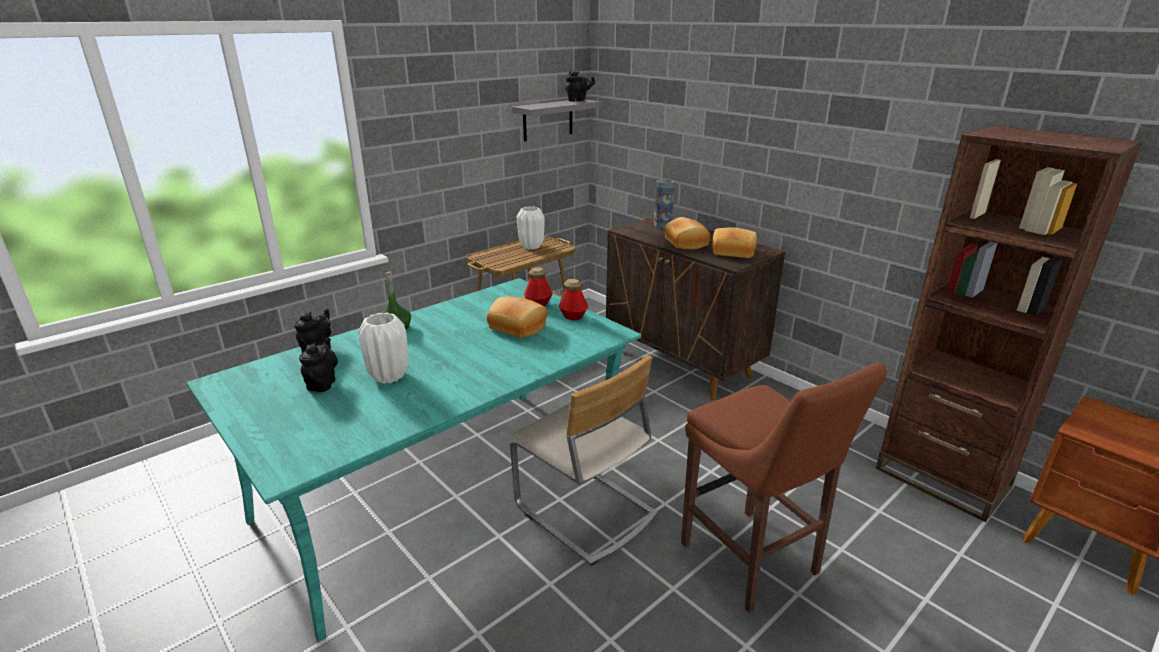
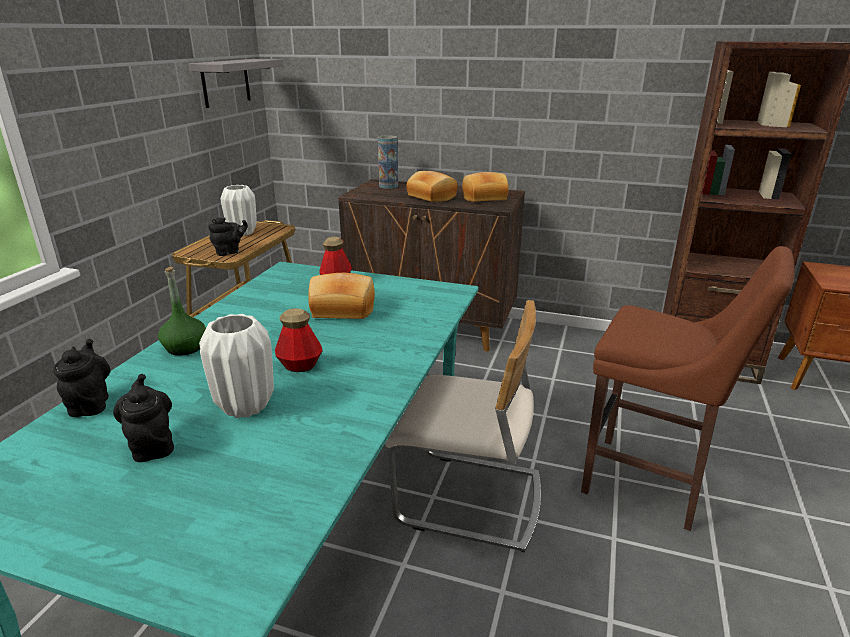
camera: 30 degrees left, 0 degrees up
(573, 316) = (390, 285): bottle -> bottle (300, 365)
(578, 101) = (256, 59): black teapot -> black teapot (230, 252)

